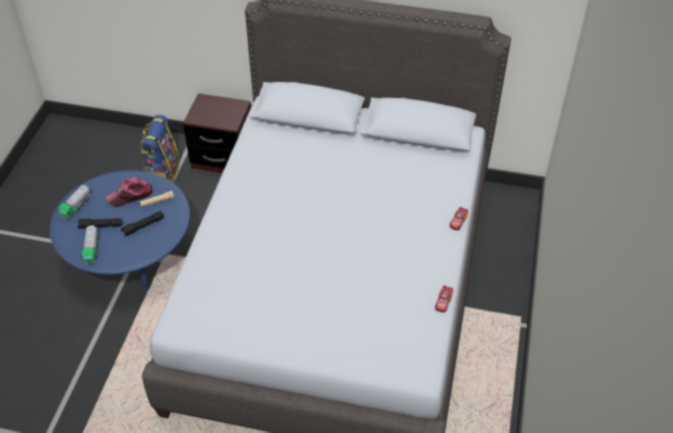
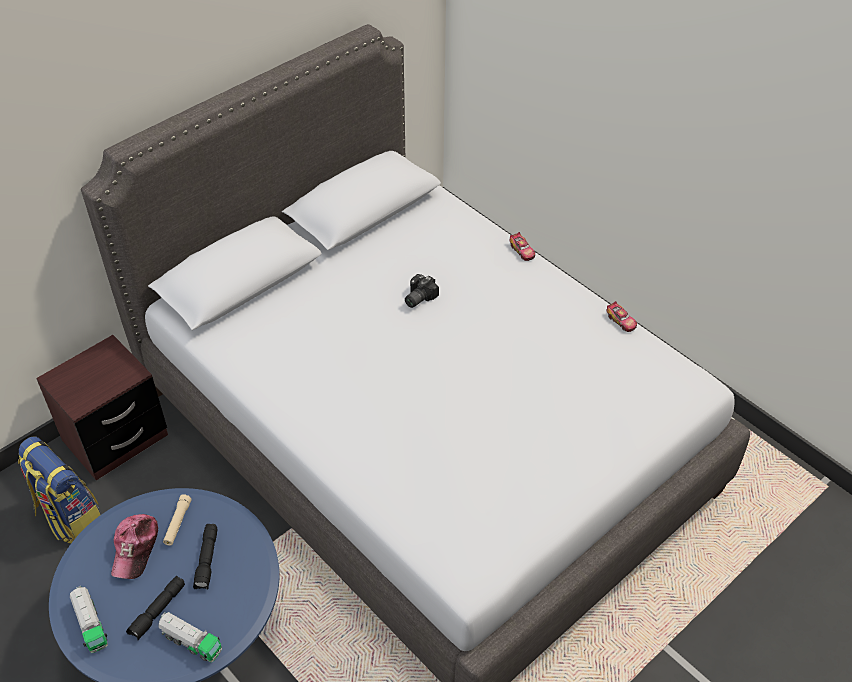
camera: 55 degrees left, 0 degrees up
(368, 194) = (417, 297): none -> camera

